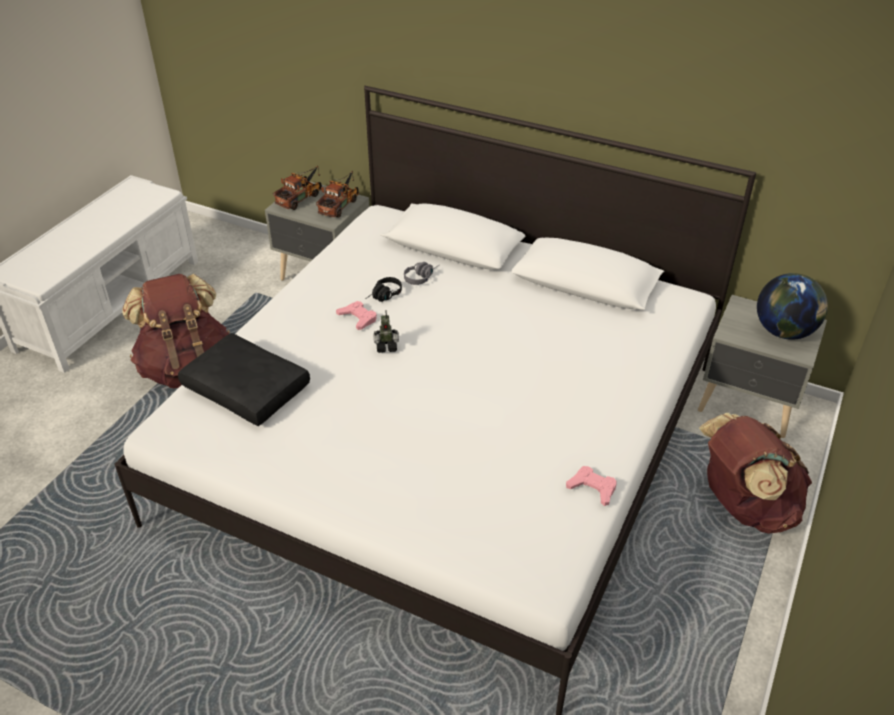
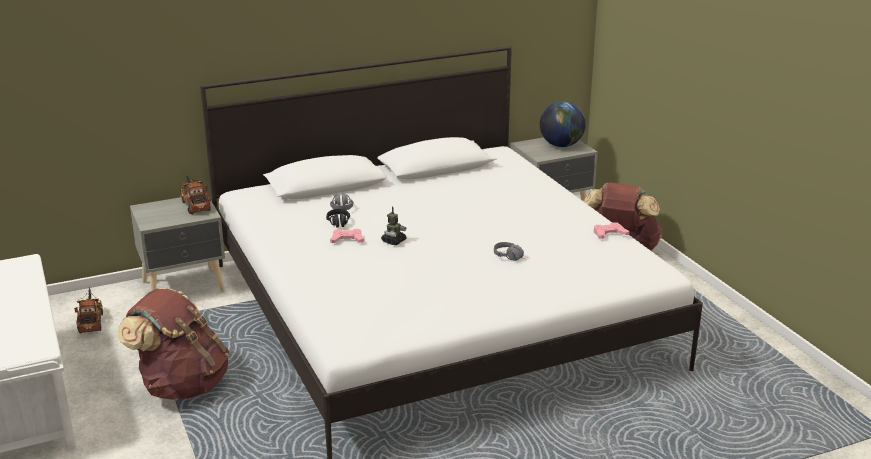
camera: 50 degrees left, 15 degrees down
(248, 388) = (355, 299): black pillow -> none
(301, 197) = (155, 213): toy truck -> toy truck (91, 321)
(445, 442) = (511, 257): none -> grey headphones

